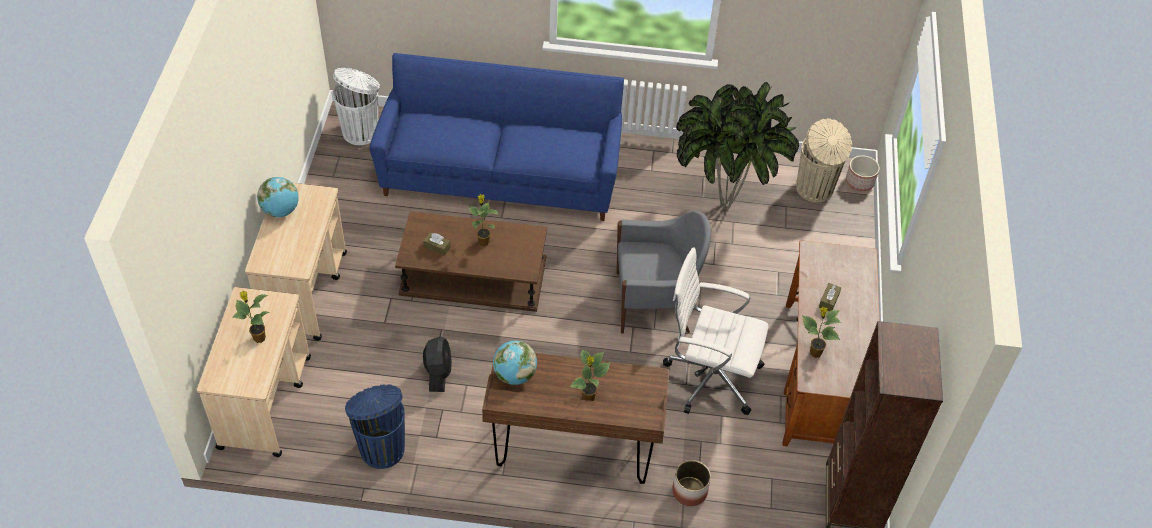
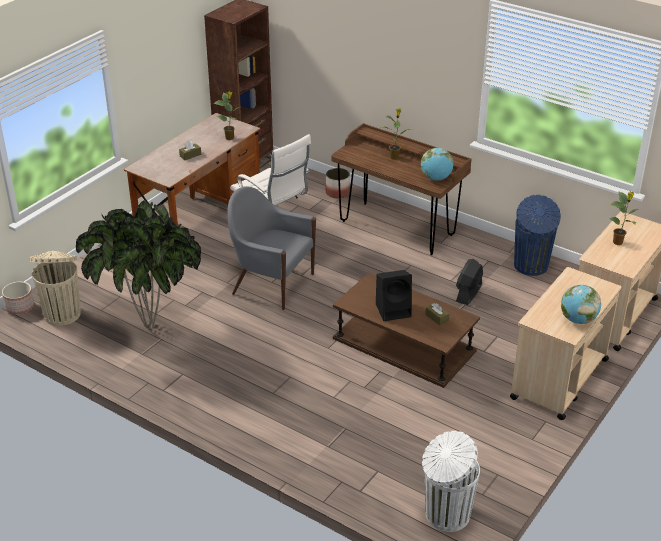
camera: 150 degrees left, 15 degrees down
(483, 241) = (394, 310): potted plant -> black speaker
(501, 173) = (323, 419): blue sofa -> none

